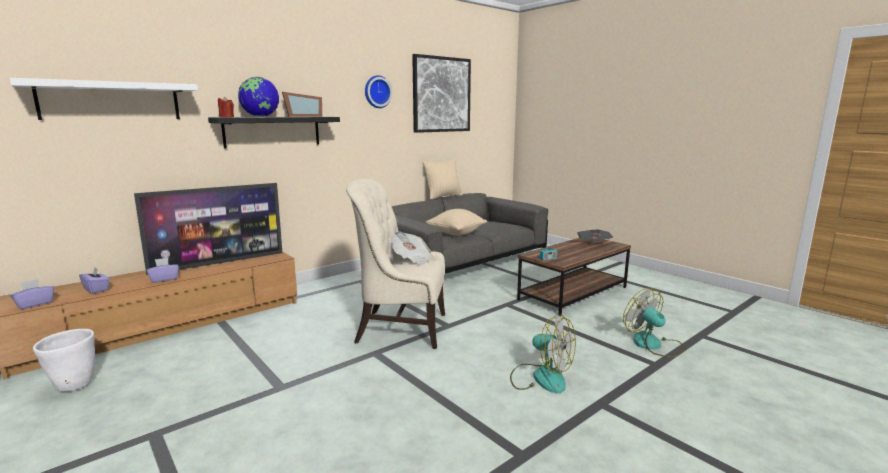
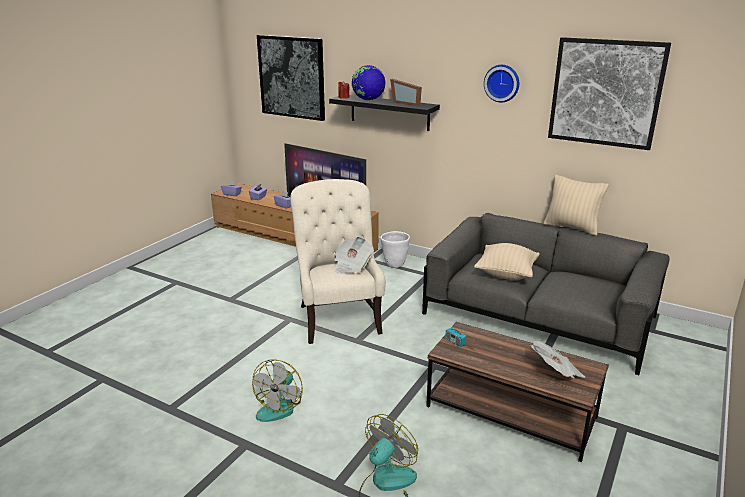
camera: 70 degrees right, 10 degrees up
(73, 385) = (216, 244): white planter -> white planter (394, 264)
(111, 101) = (291, 77): white shelf -> picture

